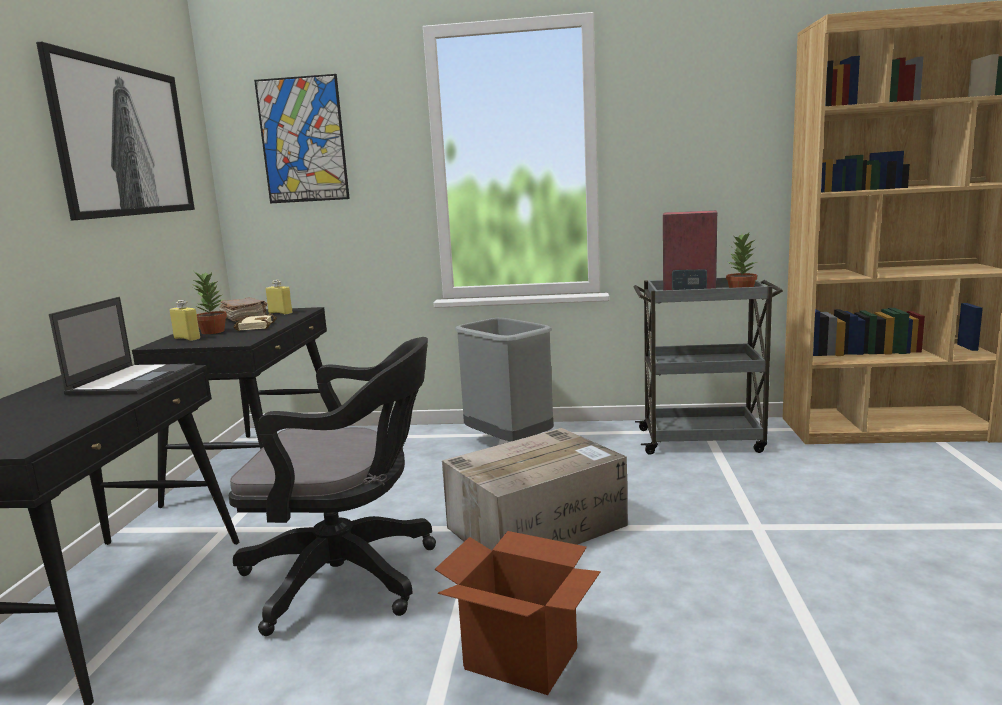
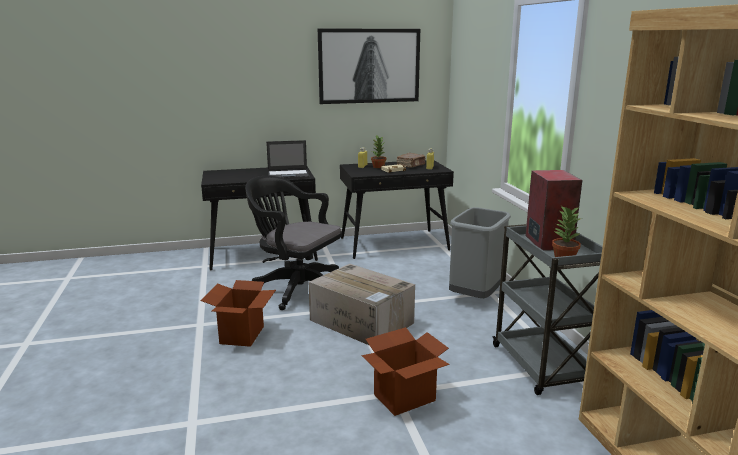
camera: 70 degrees right, 5 degrees up
(303, 140) = (472, 67): picture -> none
(350, 577) = (296, 288): black office chair -> black office chair turned 135 degrees clockwise
(769, 522) = (404, 398): none -> cardboard box

